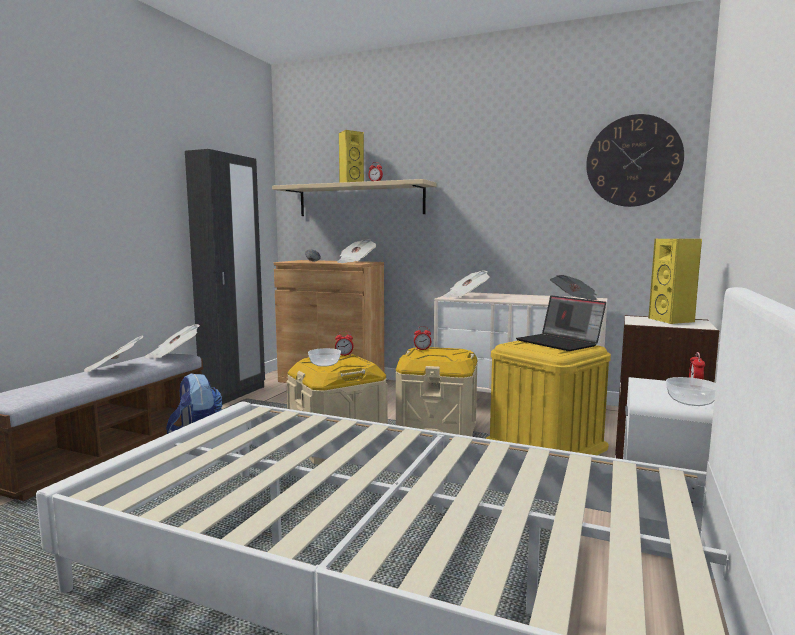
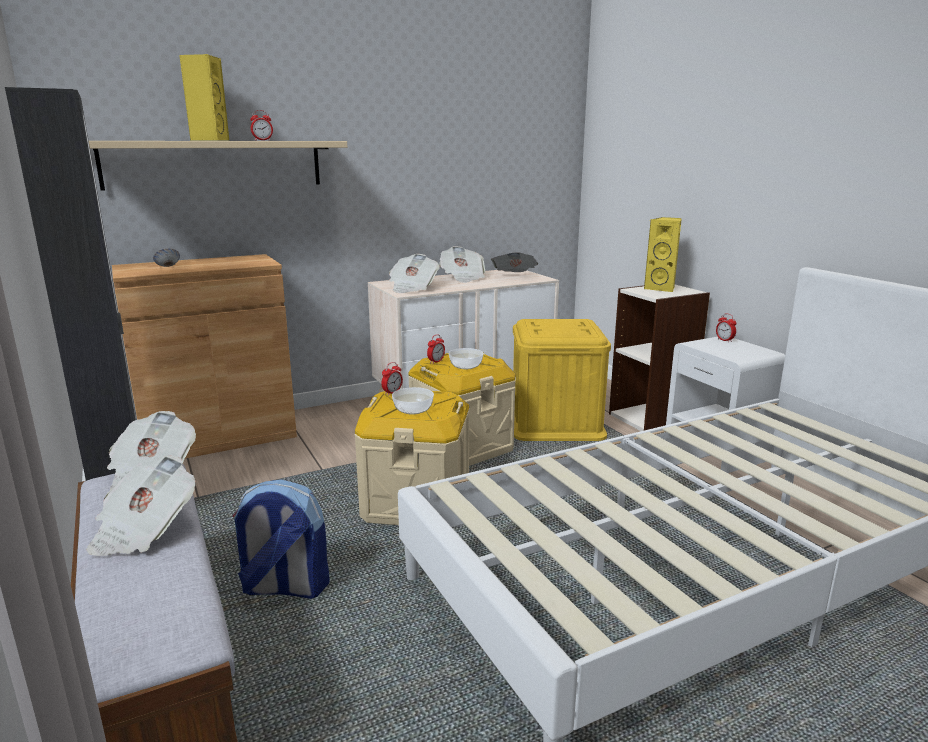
camera: 50 degrees left, 10 degrees up
(355, 262) = (243, 260): newspaper -> newspaper (462, 278)
(560, 343) = (560, 323): laptop -> none
(633, 161) = (534, 127): wall clock -> none
(692, 402) = (754, 352): bowl -> bowl (466, 366)

